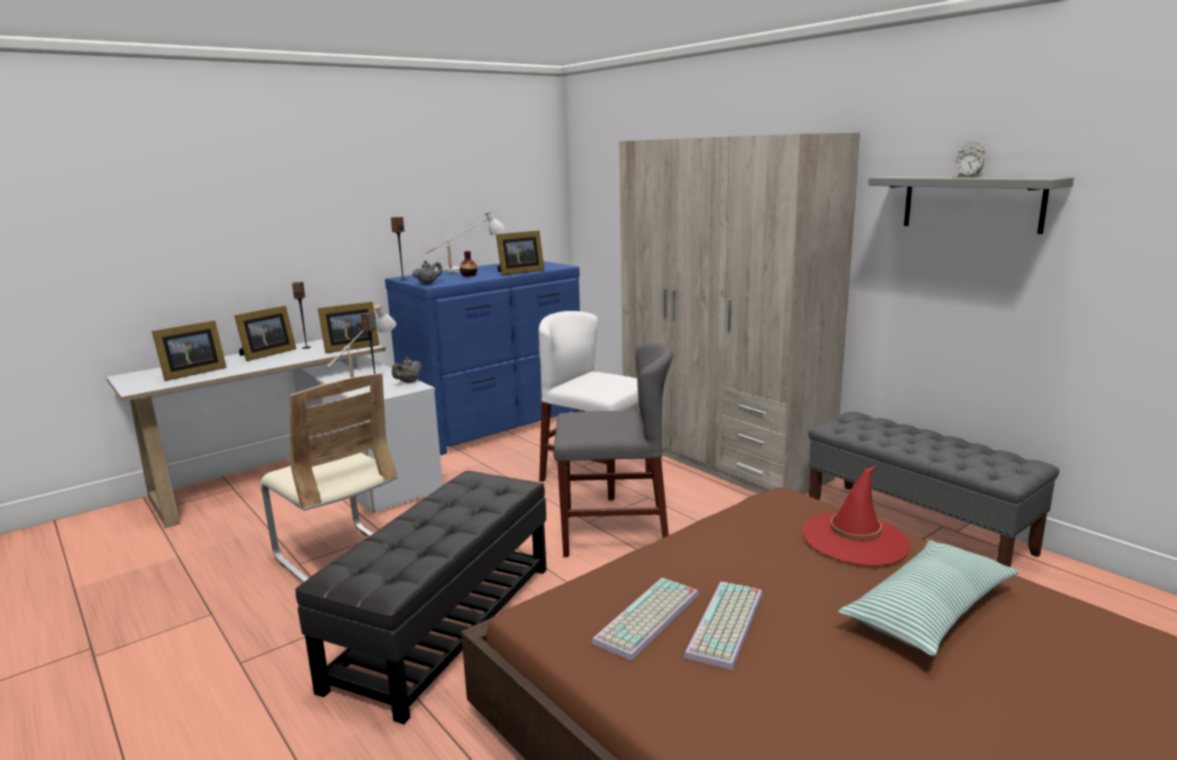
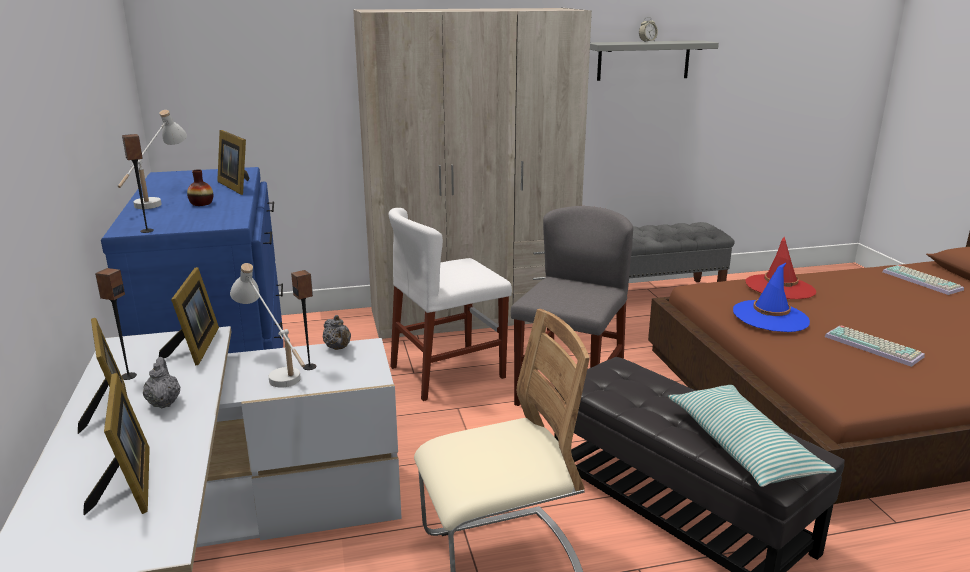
camera: 65 degrees left, 5 degrees up
(428, 284) = (216, 223): grey teapot -> grey teapot (164, 402)
(518, 272) = (237, 186): picture frame -> picture frame turned 150 degrees clockwise
(649, 619) = (865, 366): keyboard -> keyboard (923, 281)
(735, 542) = (770, 317): none -> blue hat
(929, 611) = (865, 297): pillow -> pillow (742, 447)

